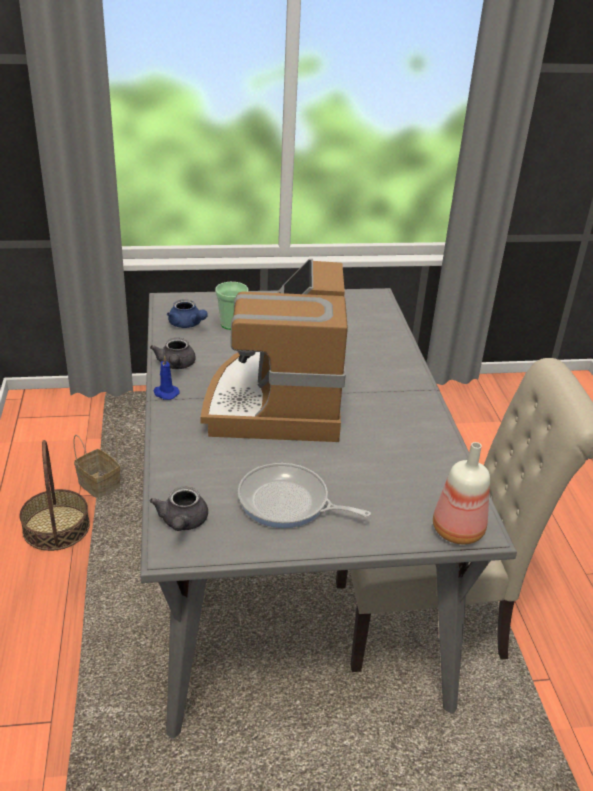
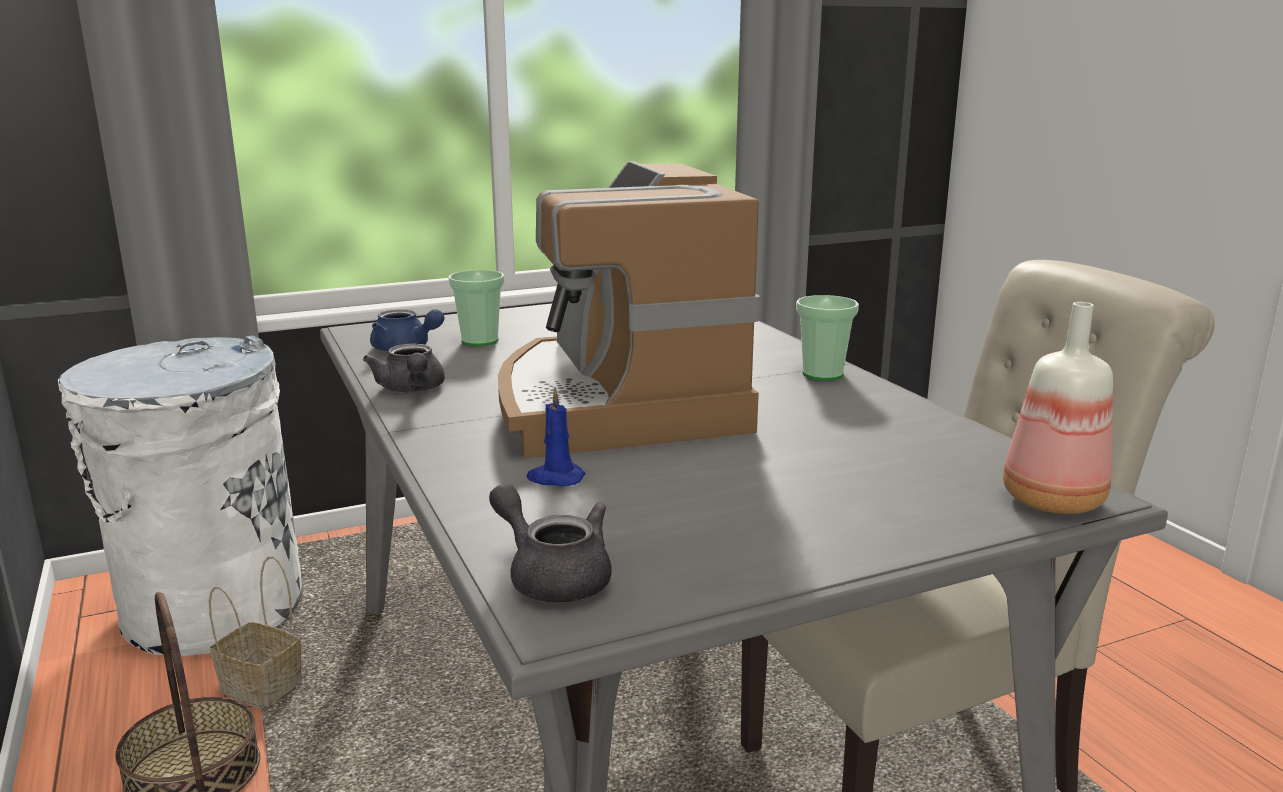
camera: 15 degrees left, 15 degrees down
(85, 427) = (212, 608): none -> white trash can
(165, 393) = (412, 421): blue candle -> blue candle (555, 478)
(182, 523) = (552, 576): grey teapot -> grey teapot turned 150 degrees clockwise
(288, 503) = (735, 515): frying pan -> none
(411, 397) = (822, 374): none -> cup

